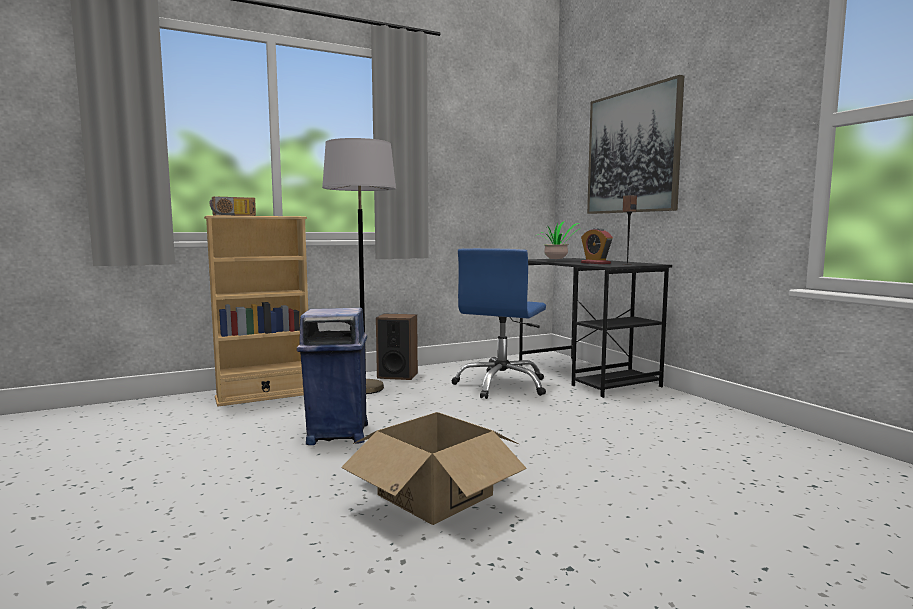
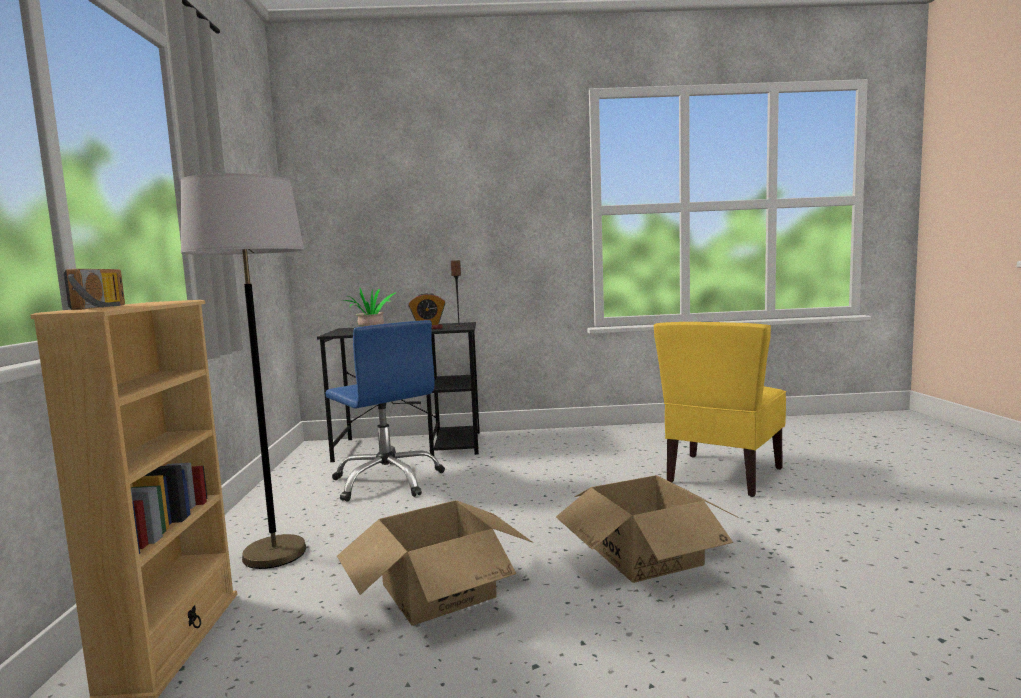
camera: 65 degrees left, 0 degrees up
(336, 434) = (439, 590): blue trash can -> cardboard box
(397, 375) = (253, 526): speaker -> none
(633, 152) = (412, 216): picture -> none
(727, 520) = (722, 475): none -> yellow chair

